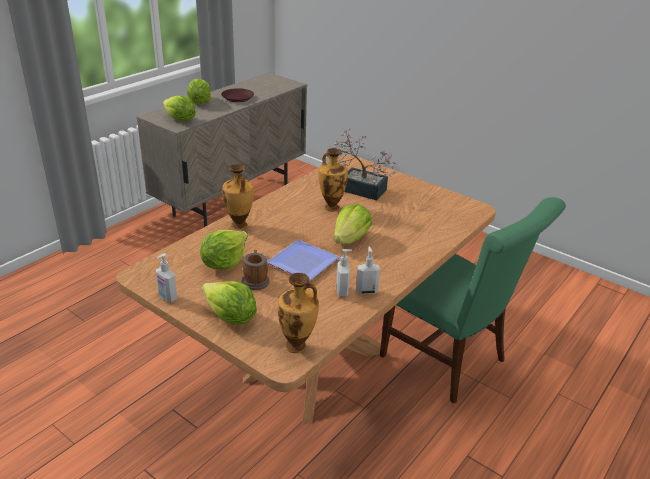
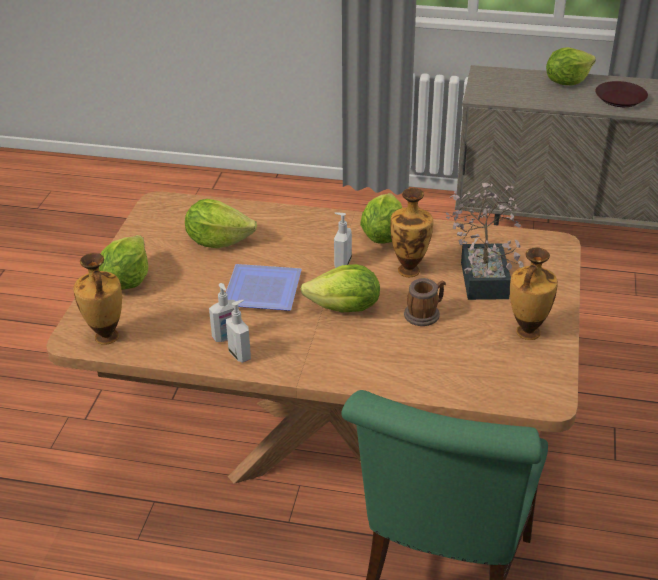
camera: 65 degrees right, 5 degrees up
(167, 297) = (134, 233): soap dispenser -> soap dispenser (342, 263)
(180, 120) = (498, 91): lettuce -> lettuce (382, 235)
(239, 225) = (300, 222): vase -> vase (526, 333)
(255, 280) = (203, 271): mug -> mug (425, 314)

